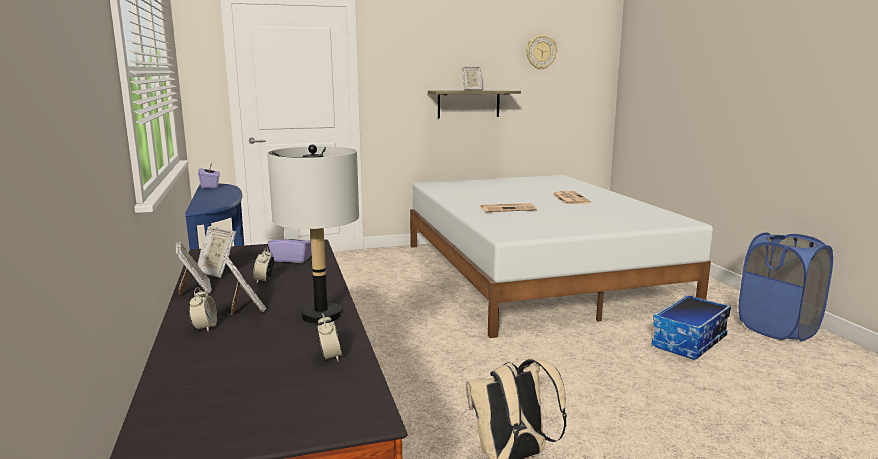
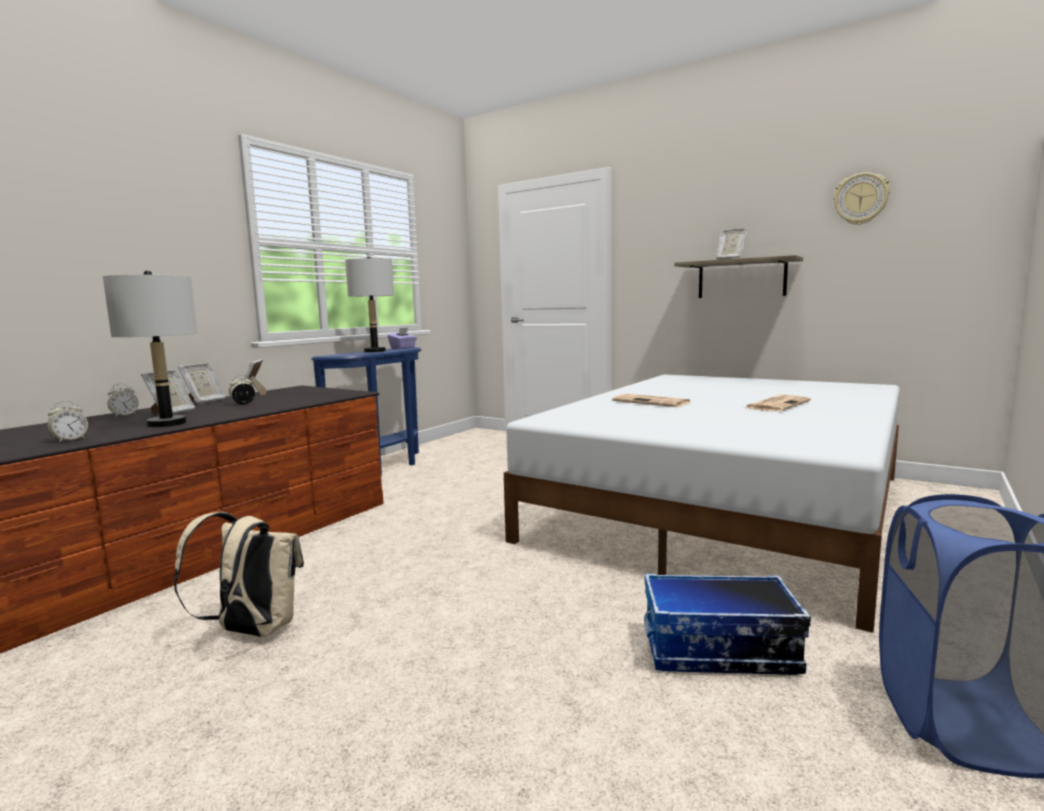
camera: 50 degrees right, 5 degrees down
(213, 195) = (374, 351): none -> grey table lamp
(292, 259) = (306, 397): purple tissue box -> none

